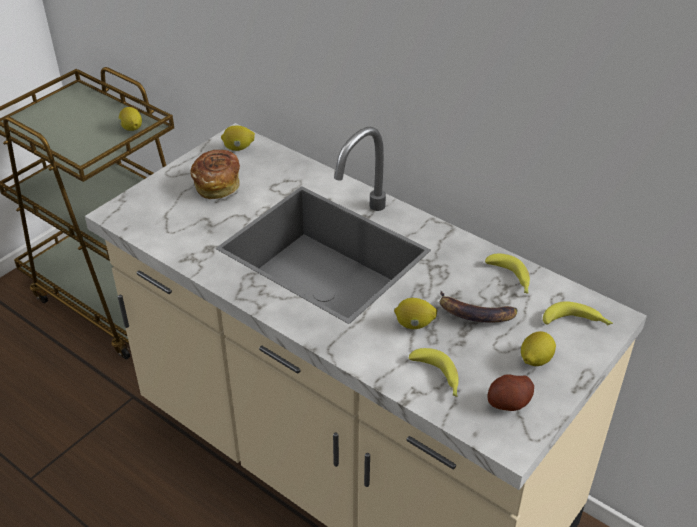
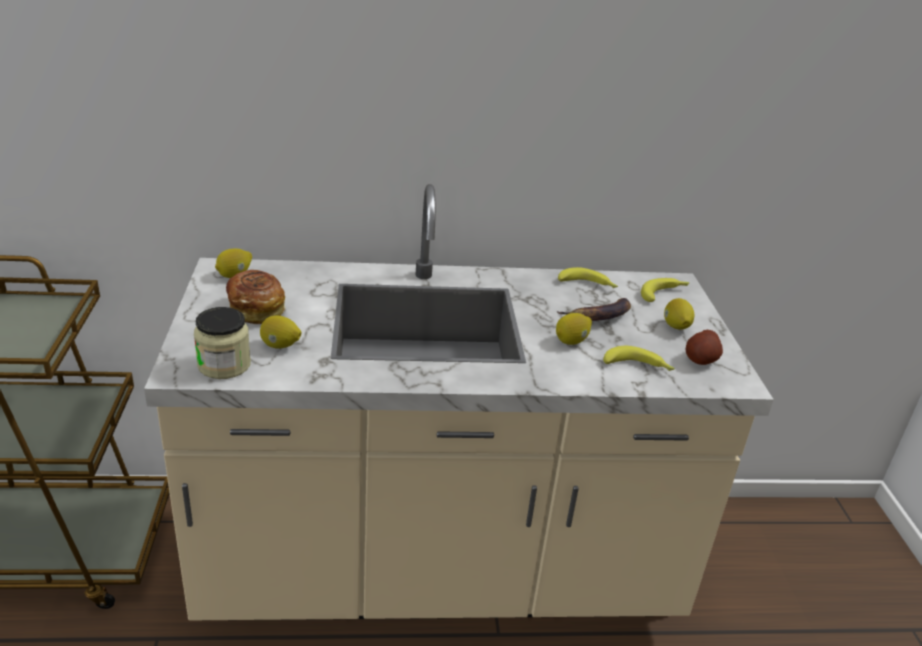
camera: 45 degrees left, 10 degrees down
(132, 129) = (50, 311): lemon -> lemon (280, 346)
(145, 220) = (224, 365): none -> jar

